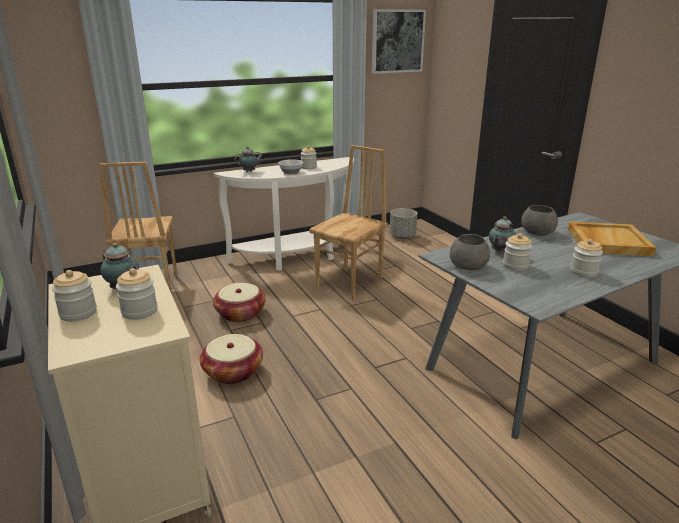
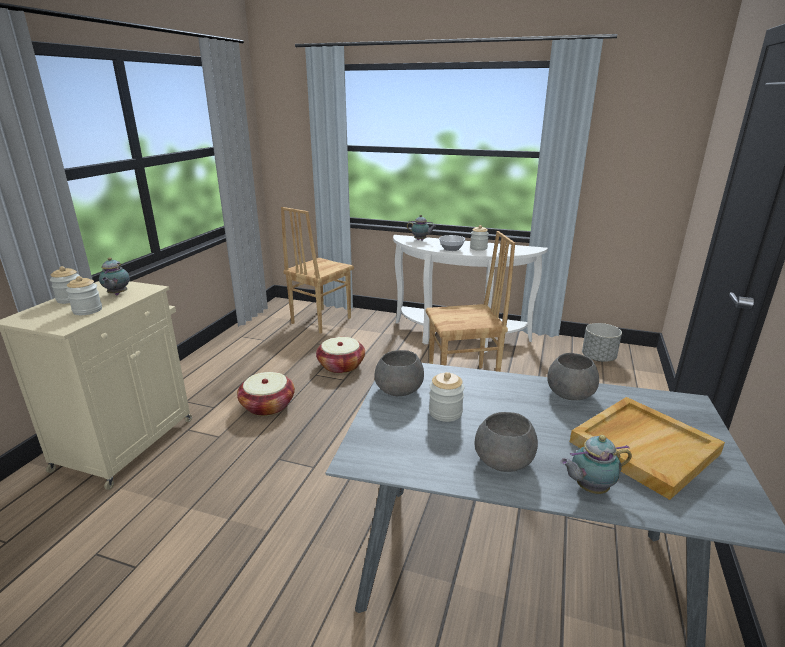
camera: 45 degrees right, 0 degrees up
(397, 41) = (648, 115): picture -> none
(499, 252) = (467, 391): teapot -> teapot (589, 488)
(583, 272) = (505, 460): jar -> grey bowl

